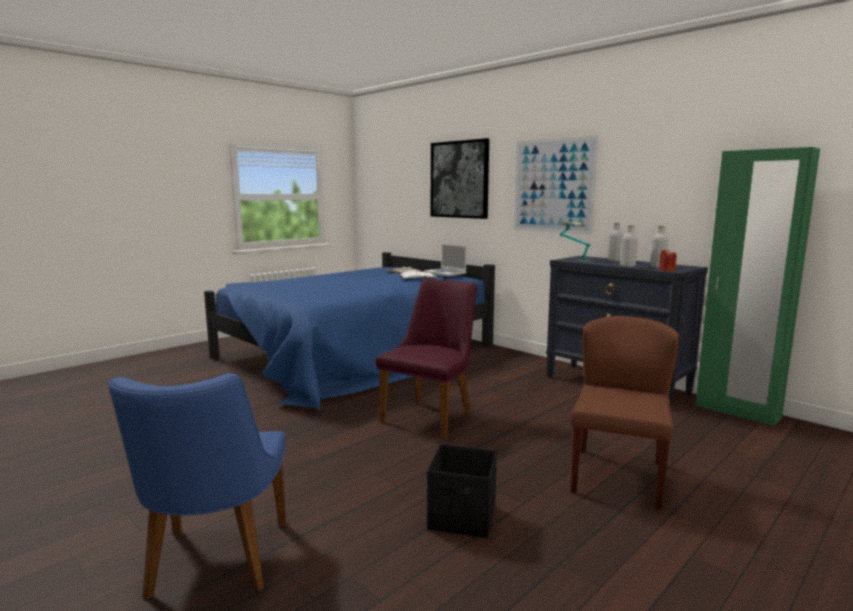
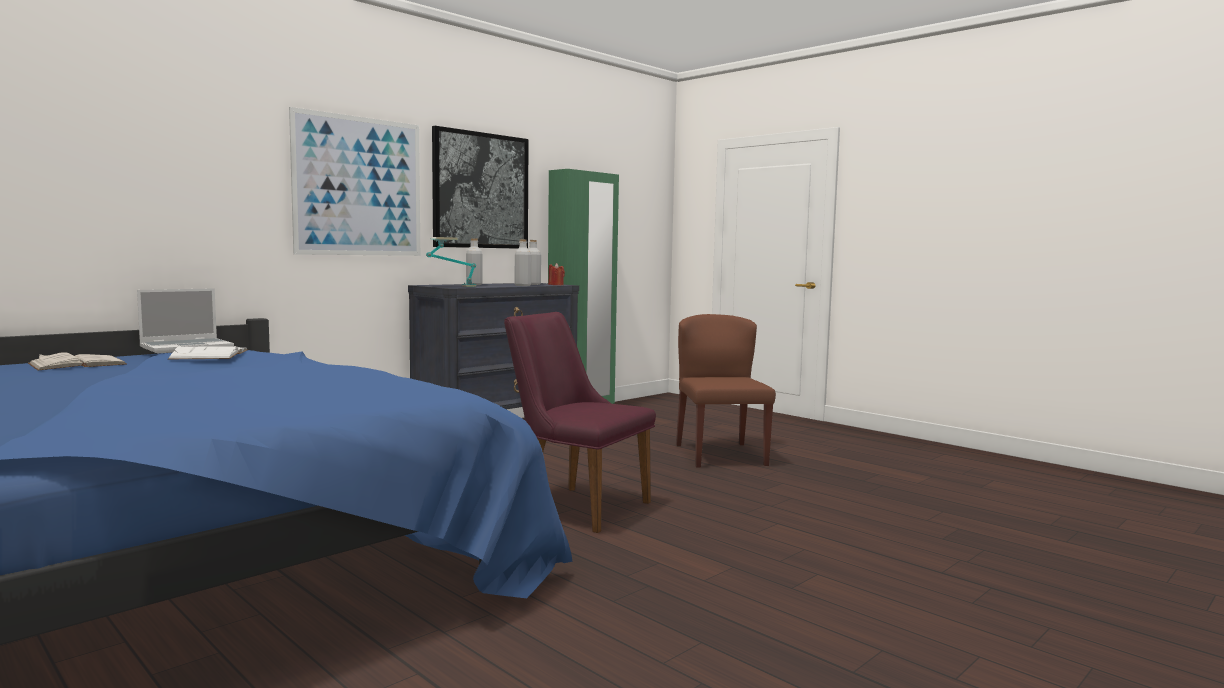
camera: 90 degrees left, 5 degrees down
(213, 567) = (993, 596): blue chair -> none
(459, 179) = (149, 156): picture -> picture (480, 190)
(463, 518) = (821, 501): black storage box -> none
(617, 476) = (720, 455): brown chair -> brown chair turned 60 degrees clockwise

